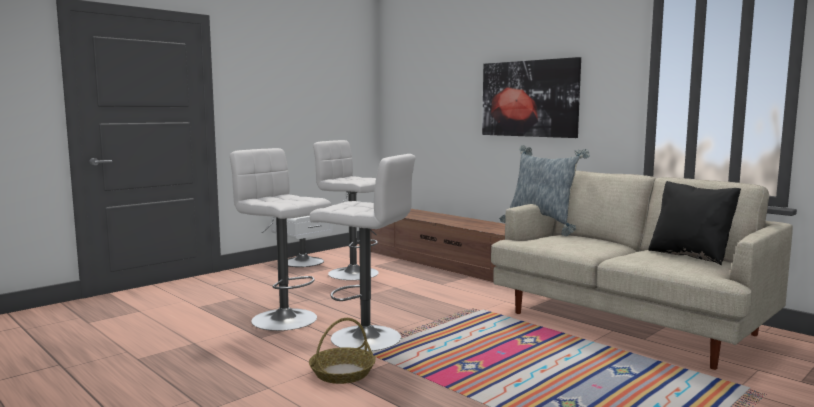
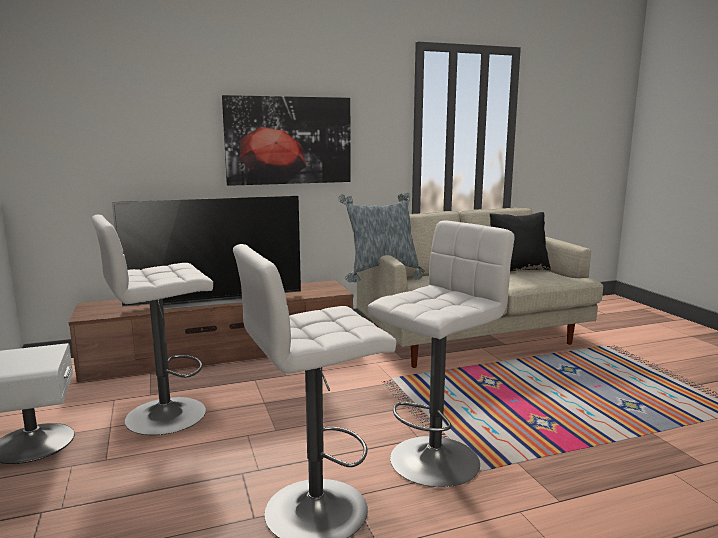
camera: 65 degrees left, 5 degrees up
(342, 373) = (539, 499): basket -> none
(448, 220) = (215, 300): none -> television

